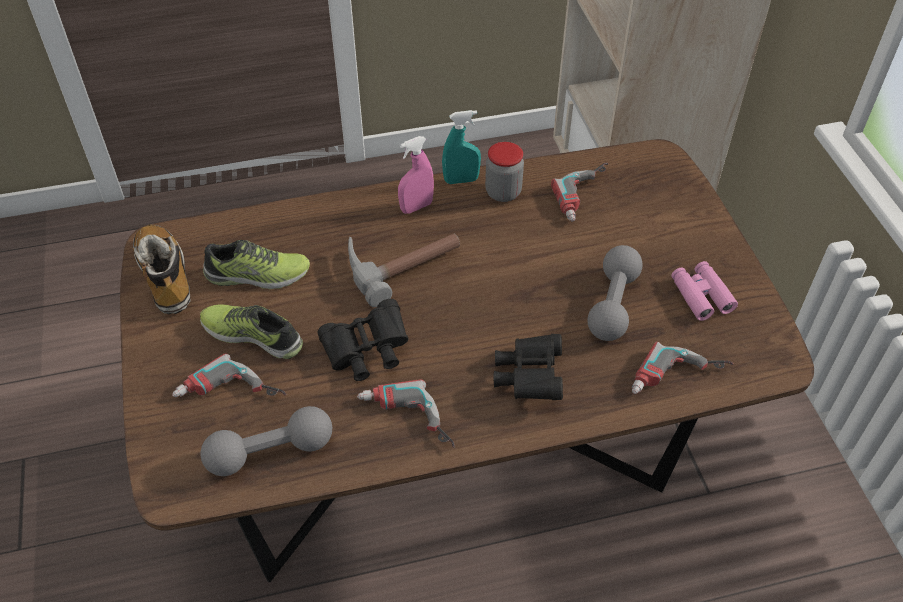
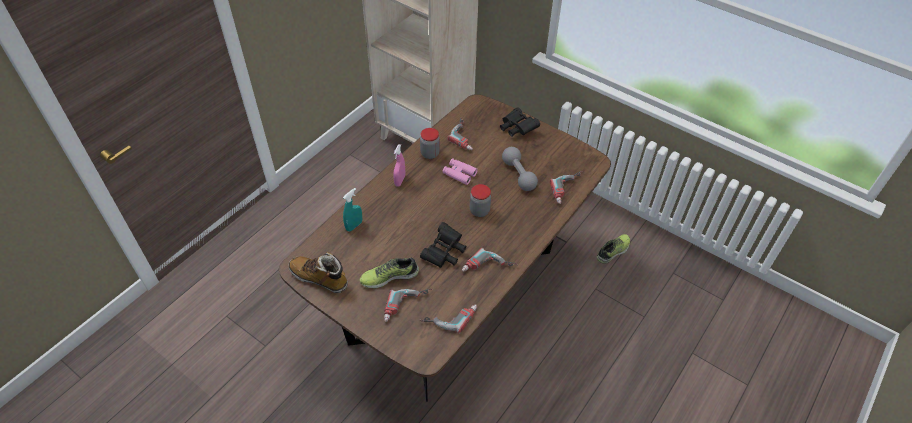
camera: 40 degrees left, 0 degrees up
(257, 275) = (362, 251): shoe -> shoe (613, 251)
(270, 452) = (449, 315): grey dumbbell -> power drill
(401, 262) = (418, 208): hammer -> none
(461, 180) = (406, 158): turquoise spray bottle -> turquoise spray bottle (354, 226)
(488, 322) = (479, 211): none -> jar
(529, 377) = (516, 222): black binoculars -> black binoculars (517, 128)
(701, 295) = (546, 152): pink binoculars -> pink binoculars (459, 174)

